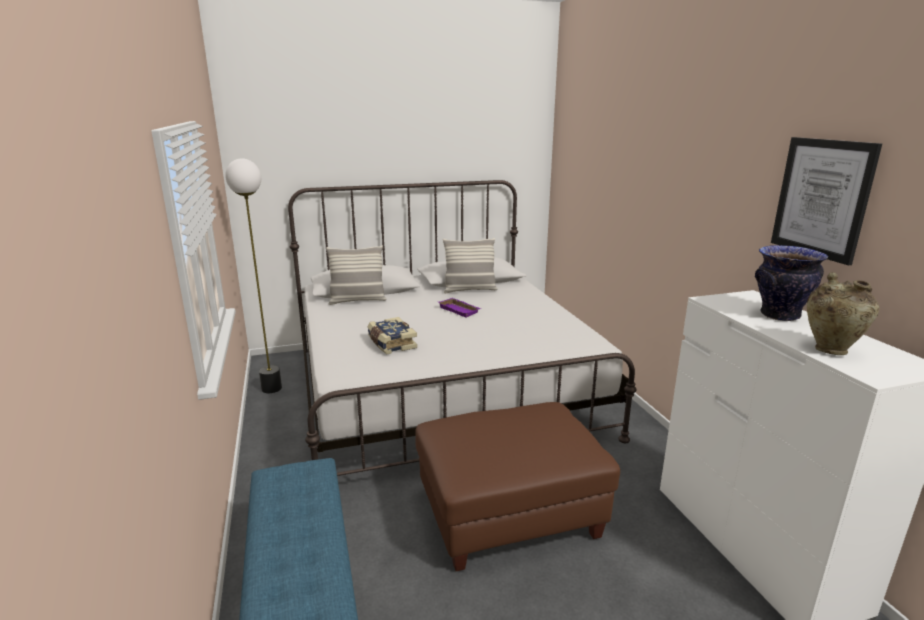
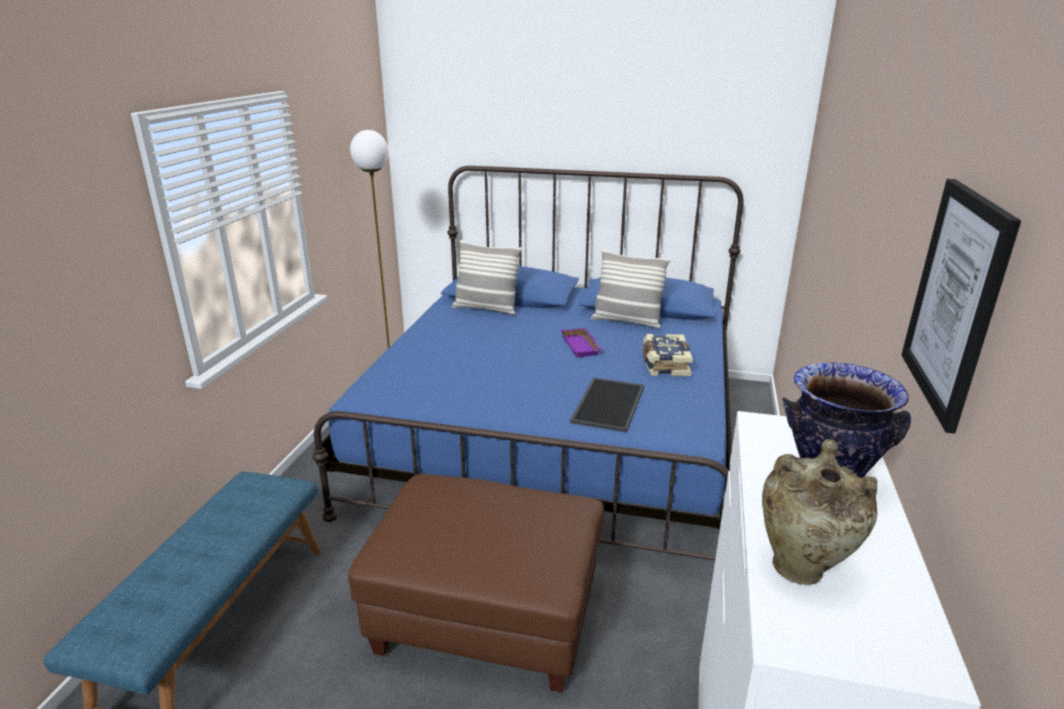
camera: 30 degrees right, 5 degrees up
(391, 344) = (456, 371): book -> book (664, 364)
(440, 389) = (555, 438): white bed -> blue bed
(521, 339) = (607, 403): none -> tray

